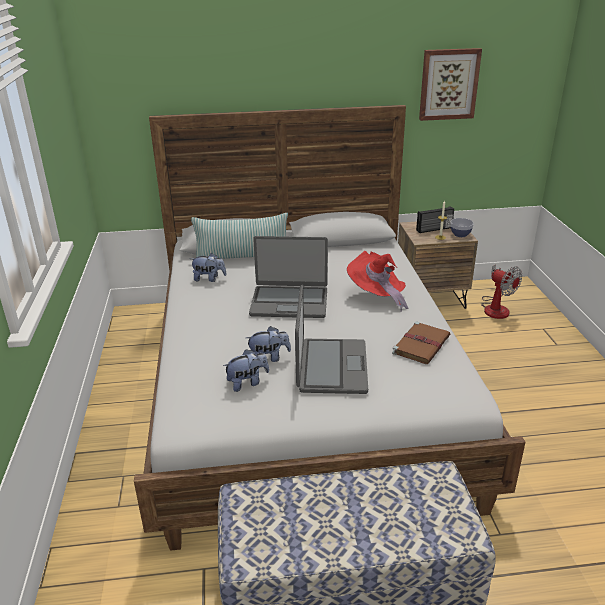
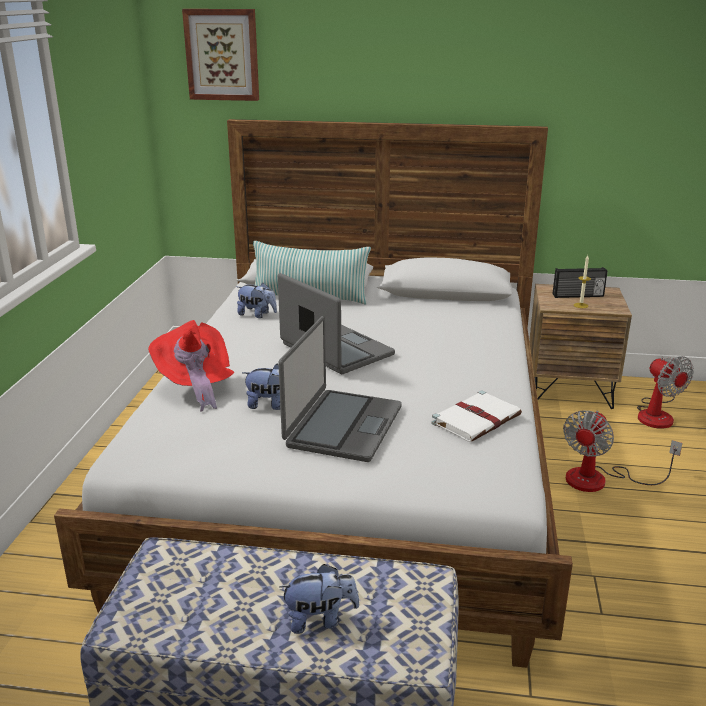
camera: 15 degrees right, 5 degrees down
(247, 383) = (229, 427): plush toy -> plush toy (320, 619)
(289, 302) = (335, 350): laptop -> laptop turned 150 degrees counterclockwise
(376, 296) = (451, 358): red hat -> red hat (195, 386)
(421, 344) = (477, 419): brown book -> white book
(448, 84) = (611, 103): picture -> picture (222, 55)
(460, 234) = (611, 305): bowl -> none
(479, 365) = (600, 480): none -> fan

